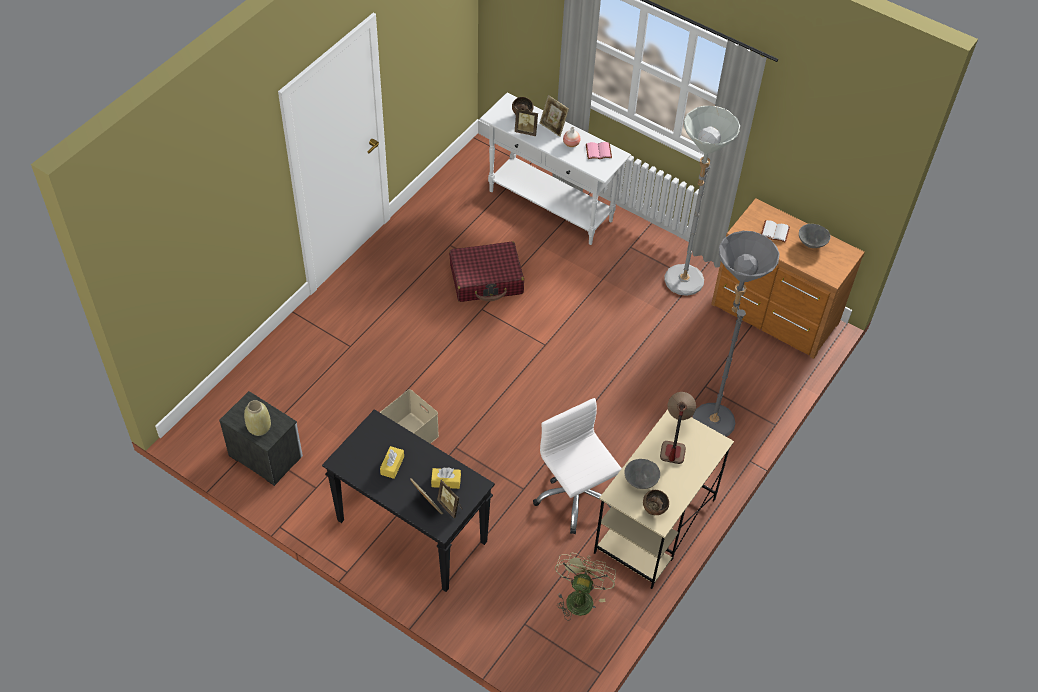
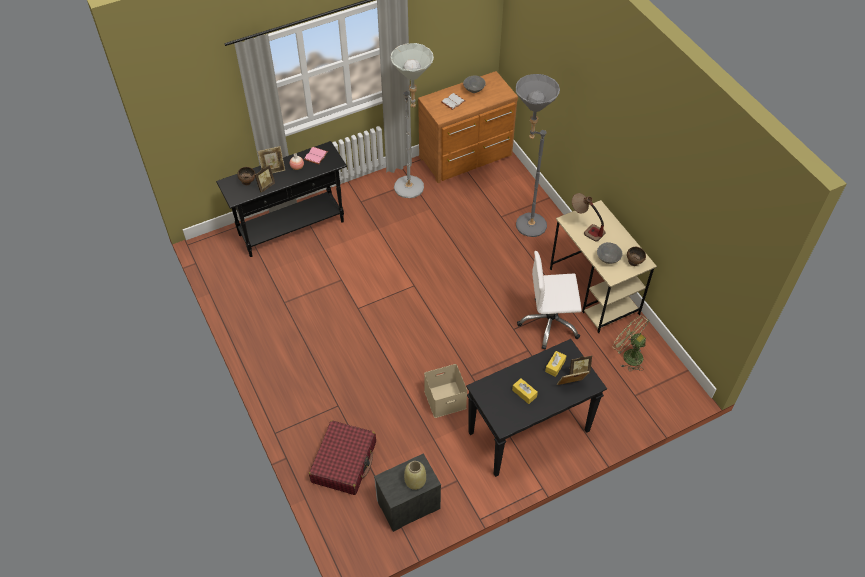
camera: 60 degrees left, 0 degrees up
(486, 279) = (333, 294): red suitcase -> red suitcase (344, 462)
(550, 206) = (292, 228): white console table -> black console table

